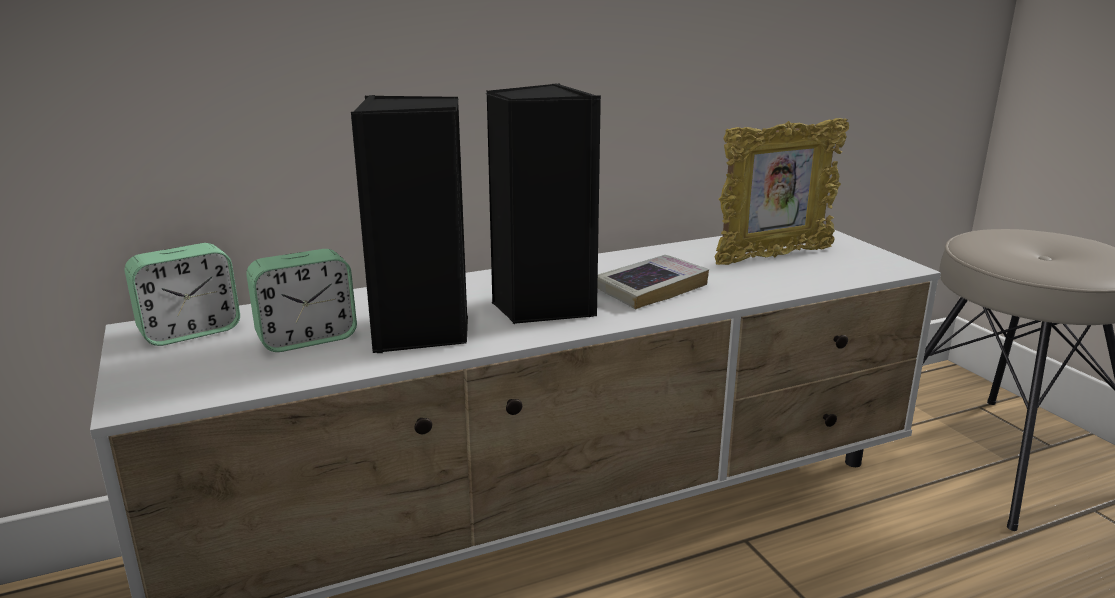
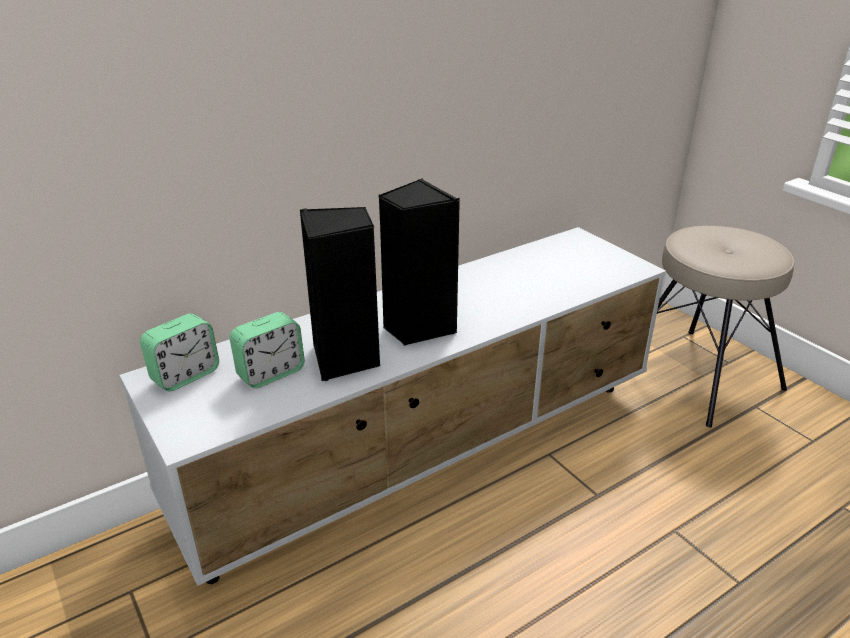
camera: 10 degrees left, 10 degrees up
(650, 288) = (484, 304): book -> none
(773, 257) = (557, 265): picture frame -> none

